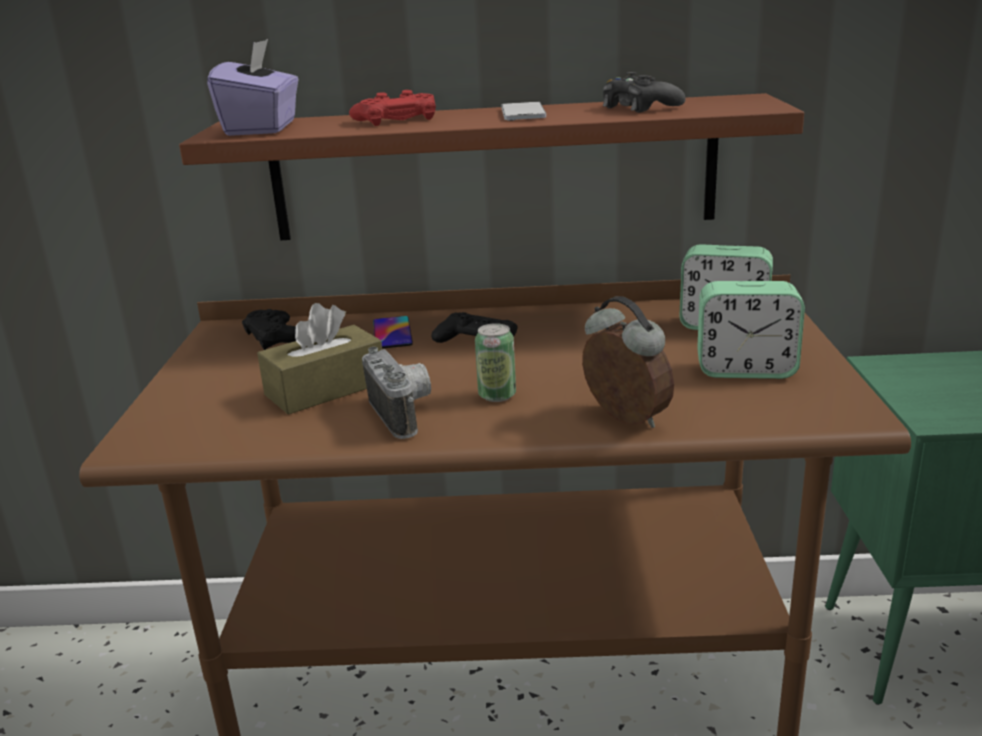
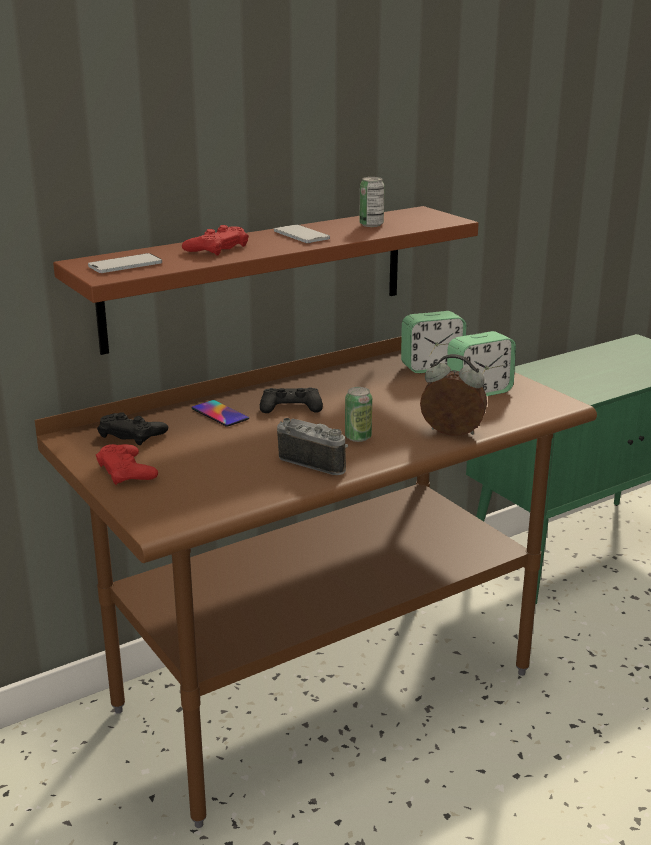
camera: 35 degrees left, 0 degrees up
(208, 375) = (126, 471): none -> red game controller
(263, 128) = (125, 265): purple tissue box -> phone
(325, 389) = (236, 459): brown tissue box -> none
(639, 107) = (371, 225): black game controller -> can

